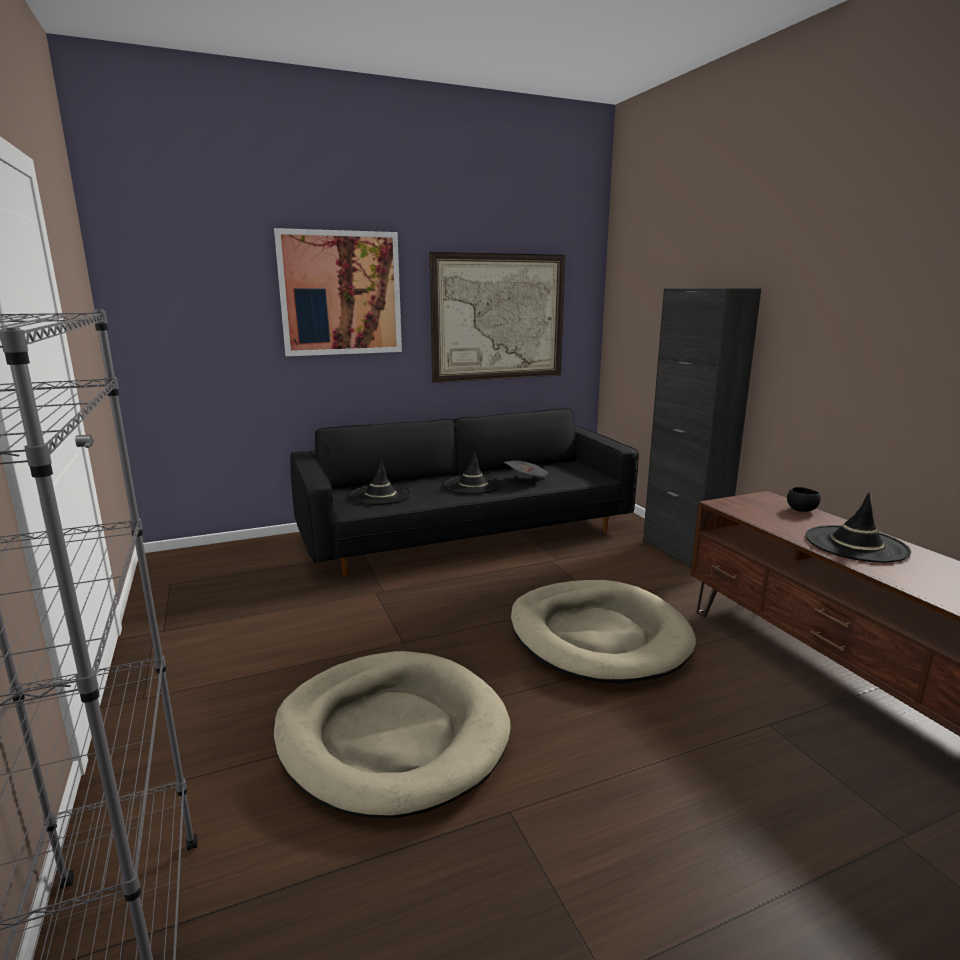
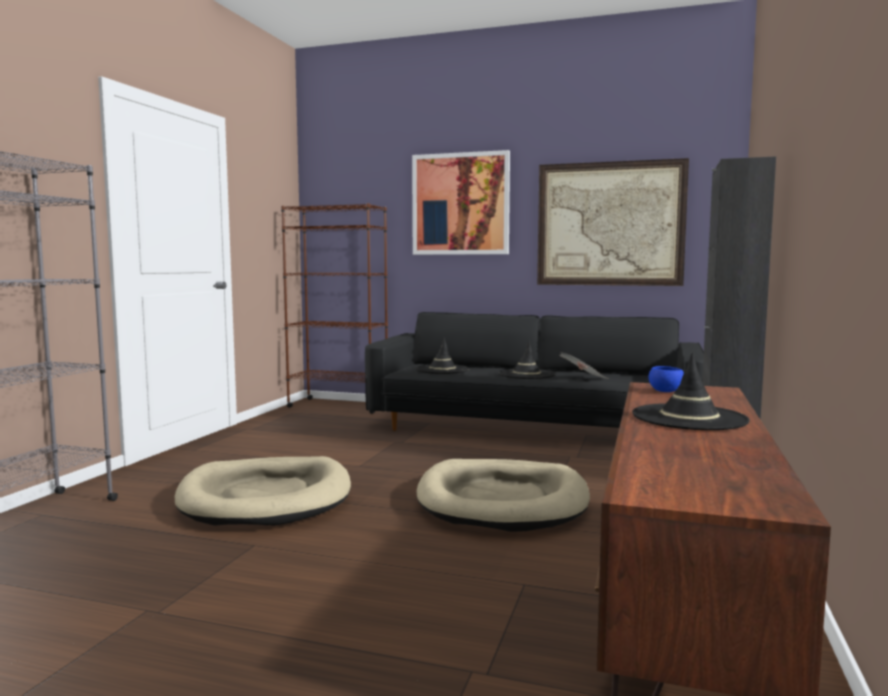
camera: 40 degrees right, 10 degrees down
(212, 556) = (338, 406): none -> brown bookcase
(752, 510) = (665, 391): none -> blue bowl
(801, 510) = (722, 398): black bowl -> none

